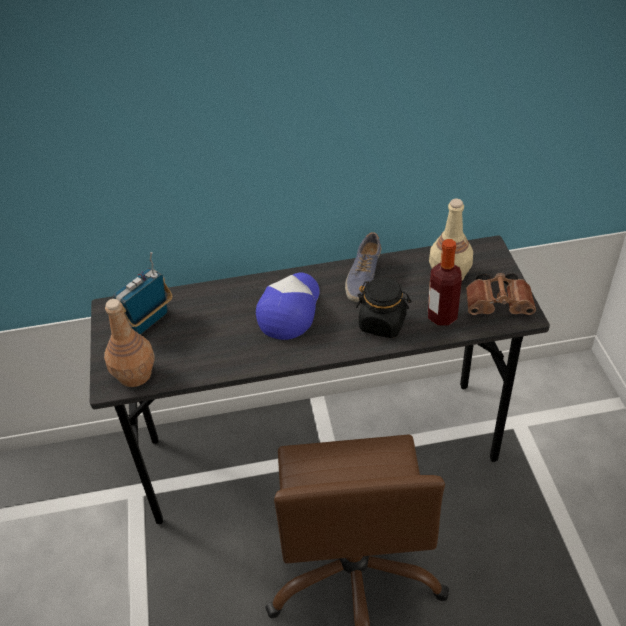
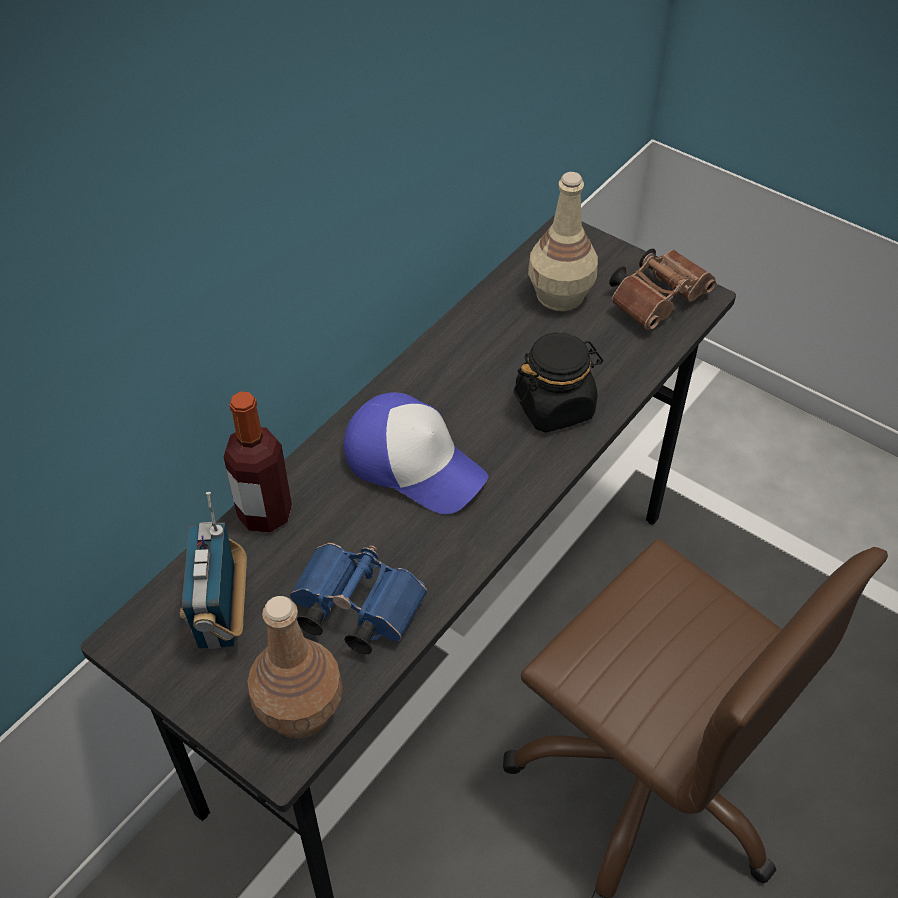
camera: 45 degrees left, 5 degrees up
(197, 351) = (353, 609): none -> blue binoculars
(290, 309) = (414, 463): cap -> cap turned 150 degrees clockwise
(363, 277) = (458, 360): shoe -> none
(442, 316) = (612, 353): bottle -> bottle (265, 514)

